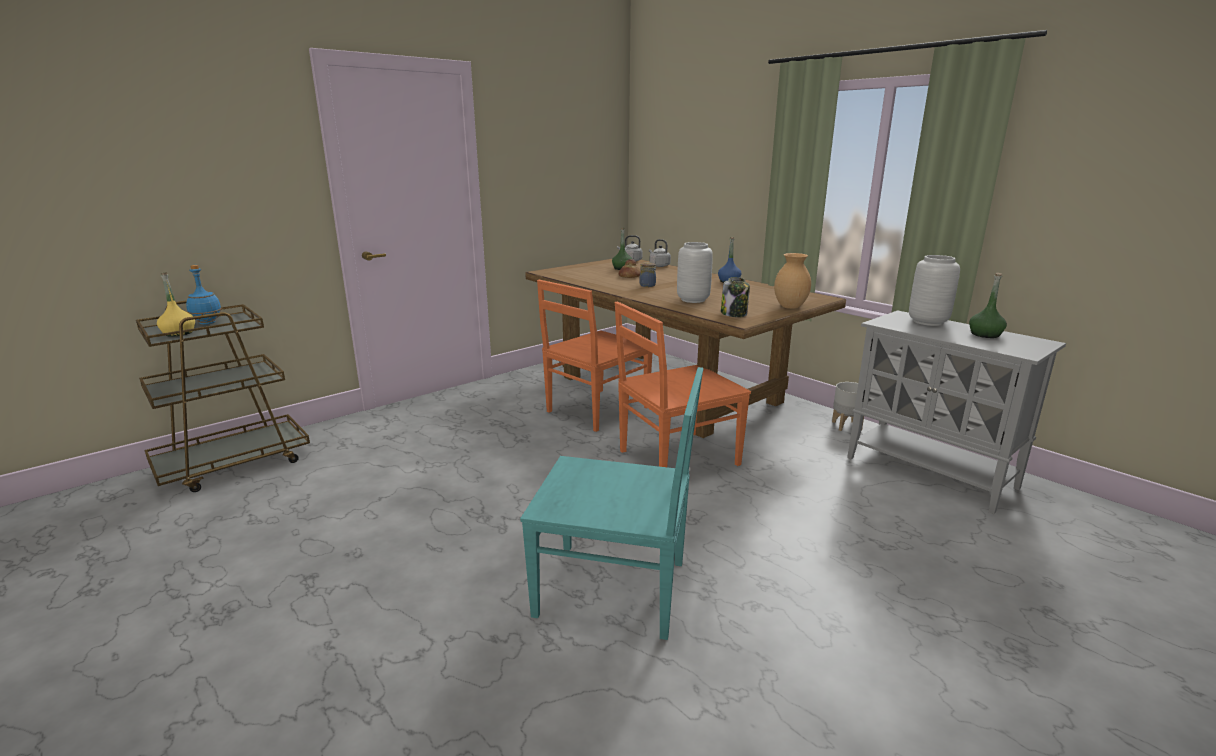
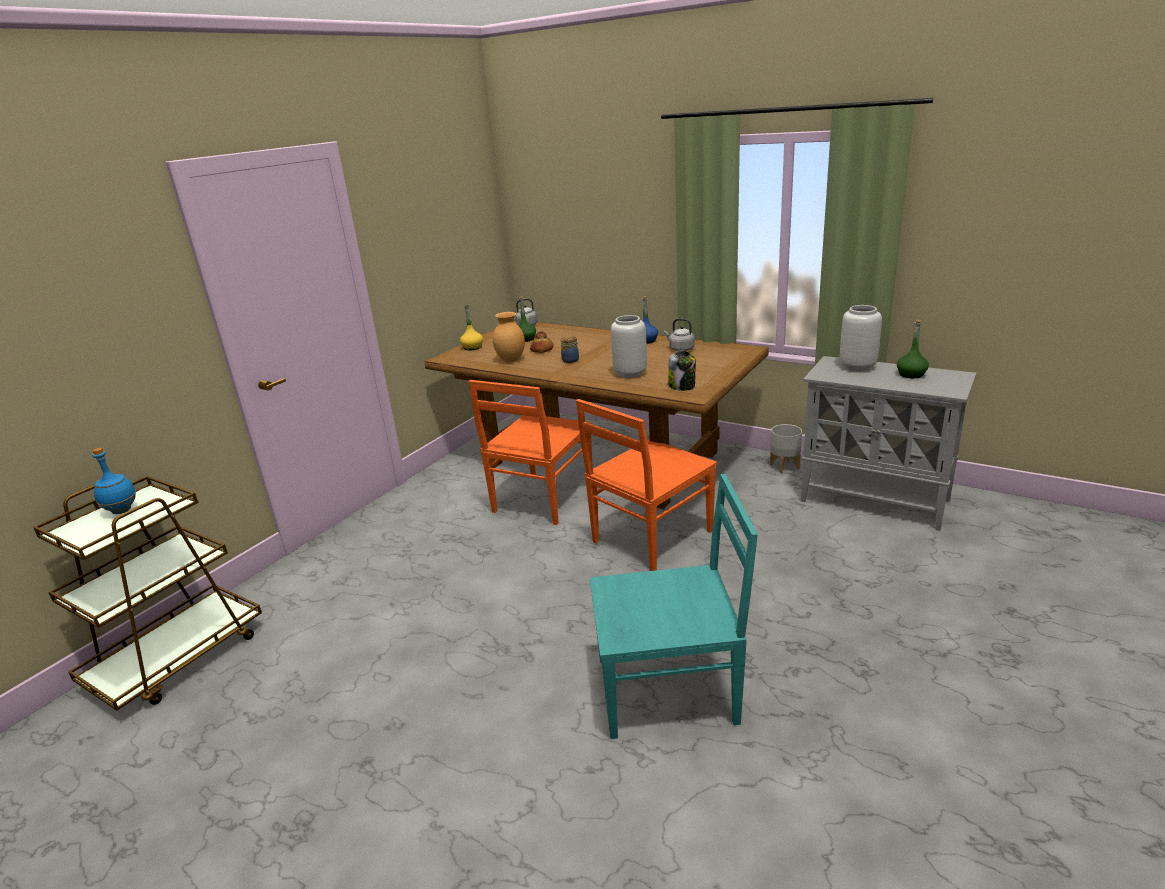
camera: 15 degrees left, 5 degrees up
(178, 333) = (101, 533): yellow bottle -> yellow bottle (472, 347)
(658, 265) = (560, 328): grey kettle -> grey kettle (680, 349)
(789, 307) = (726, 367): brown vase -> brown vase (510, 360)

